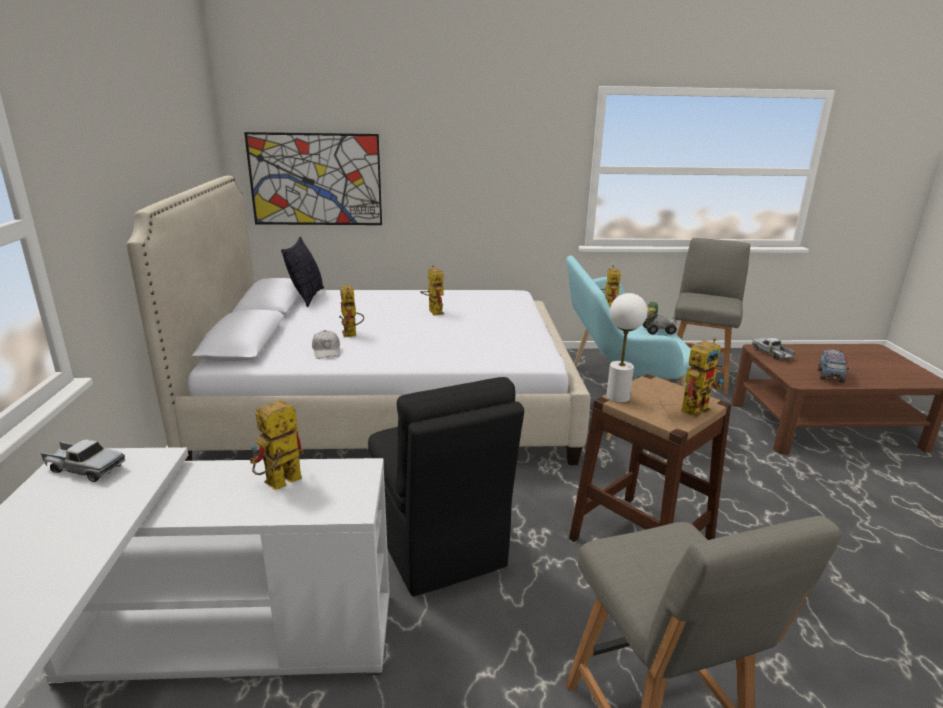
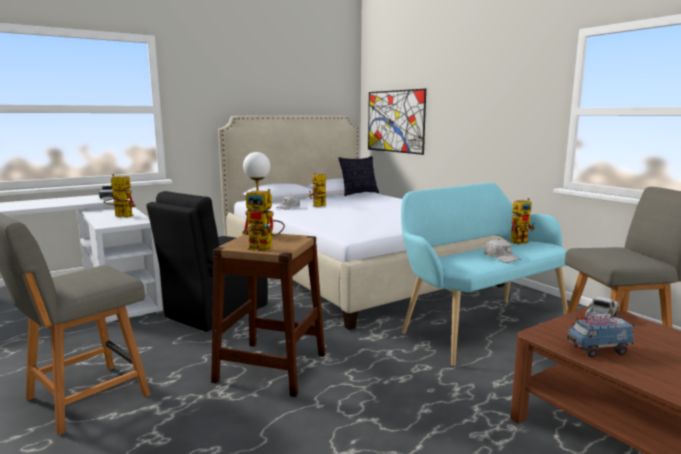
camera: 60 degrees right, 10 degrees down
(433, 311) = (389, 210): toy robot -> none
(656, 330) = (501, 257): toy car -> white cap

